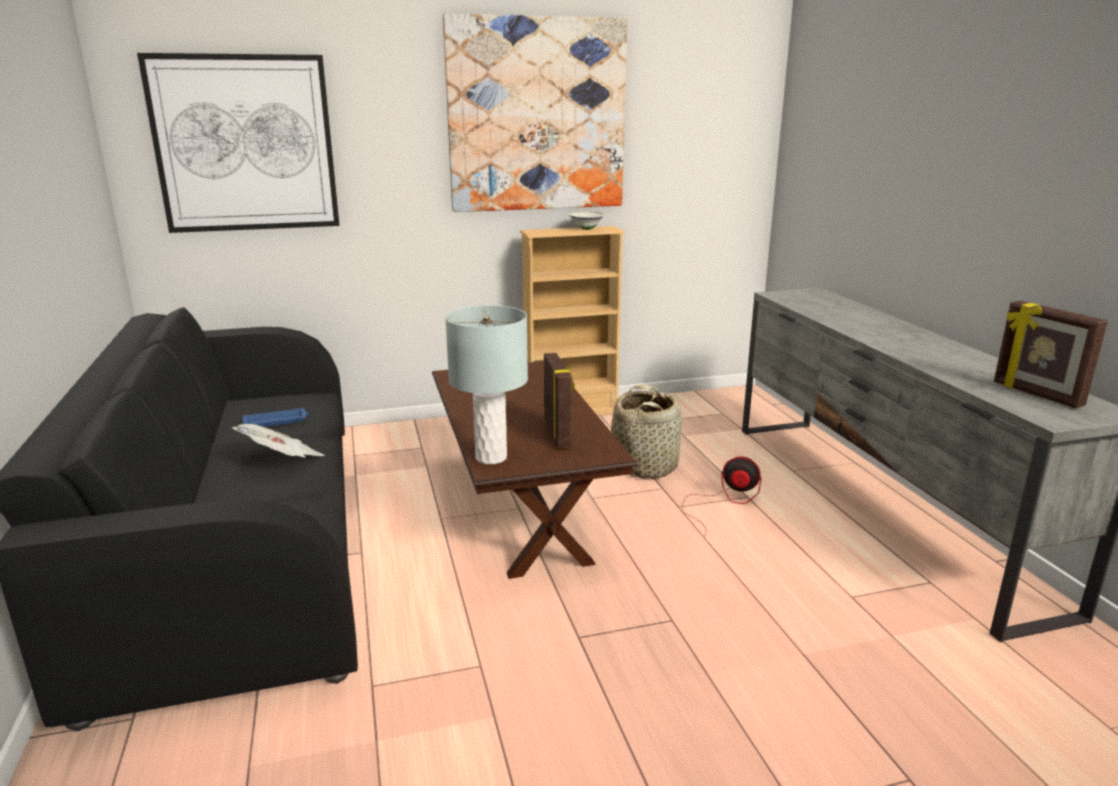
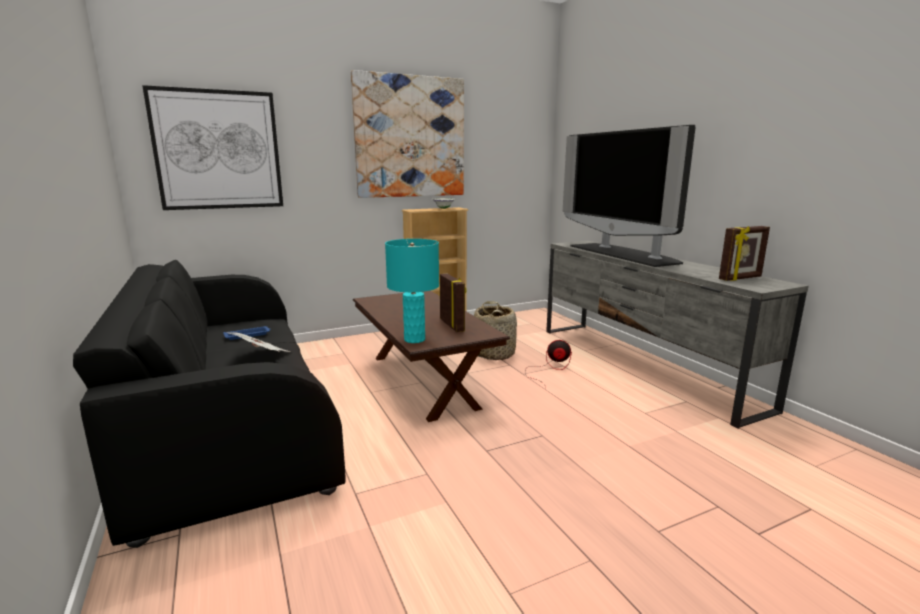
camera: 10 degrees left, 5 degrees down
(491, 457) = (415, 339): grey table lamp -> turquoise table lamp
(863, 324) = (623, 254): none -> television
(1036, 394) = (741, 278): picture frame -> picture frame turned 75 degrees counterclockwise

